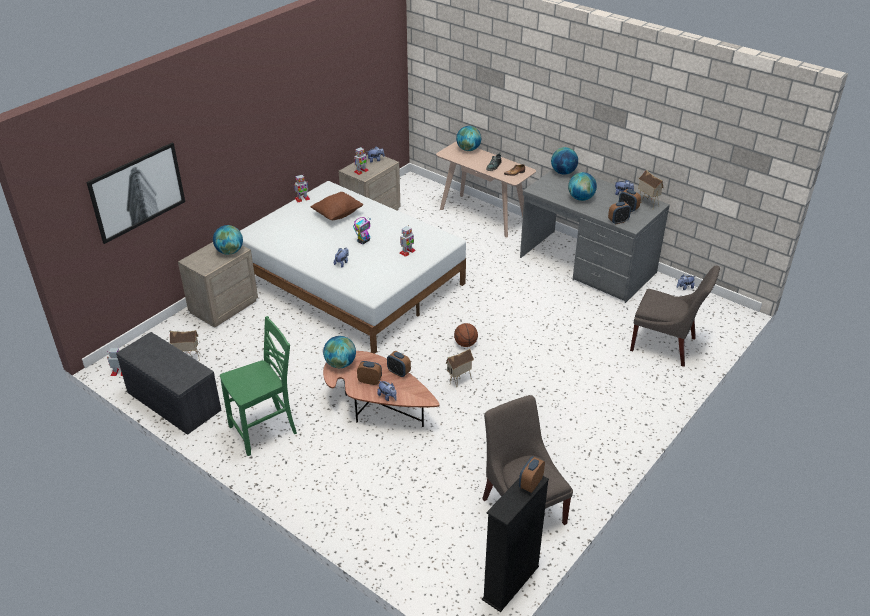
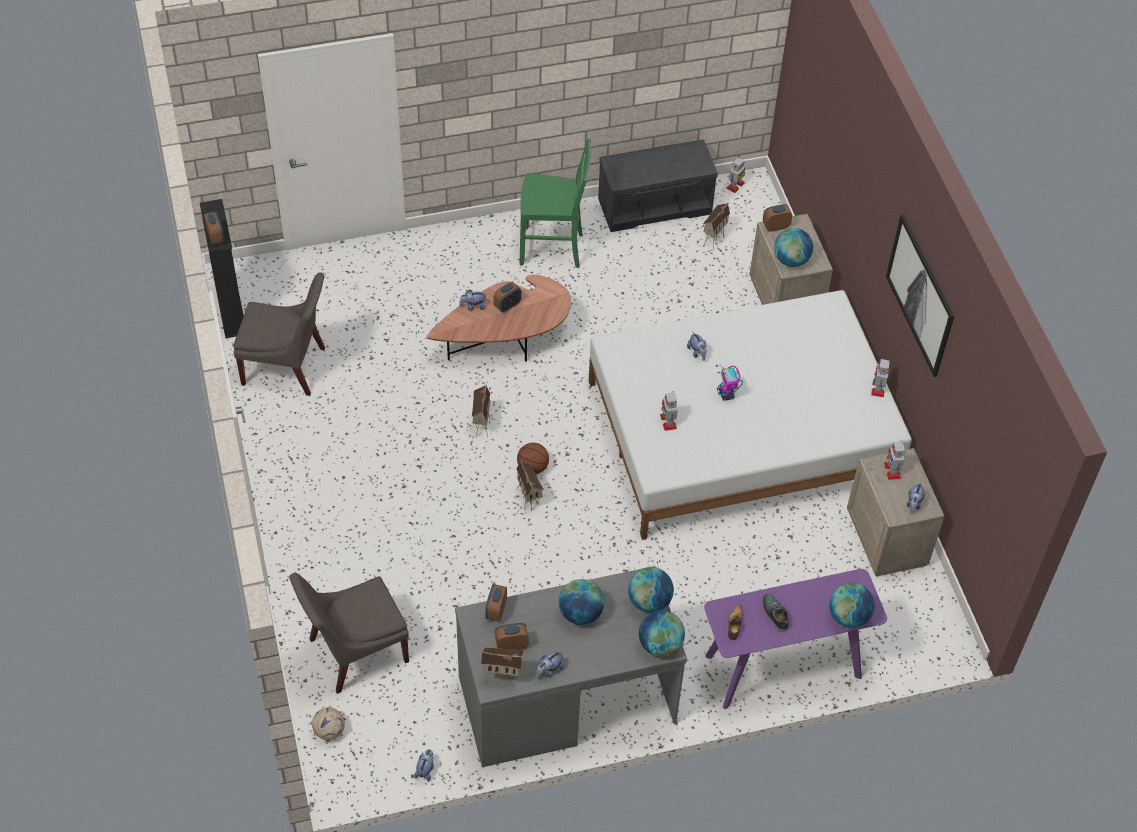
camera: 125 degrees right, 15 degrees up
(137, 192) = (826, 115): picture -> picture (920, 295)
(265, 430) = (553, 249): green chair -> green chair turned 90 degrees counterclockwise
(338, 214) = (810, 402): brown pillow -> none
(340, 364) = (553, 298): globe -> globe (649, 601)
(399, 372) = (498, 333): alarm clock -> alarm clock (775, 226)
(483, 215) = (783, 667): beige console table -> purple console table
(489, 334) = (529, 499): none -> toy house
(716, 328) = (329, 731): none -> football

